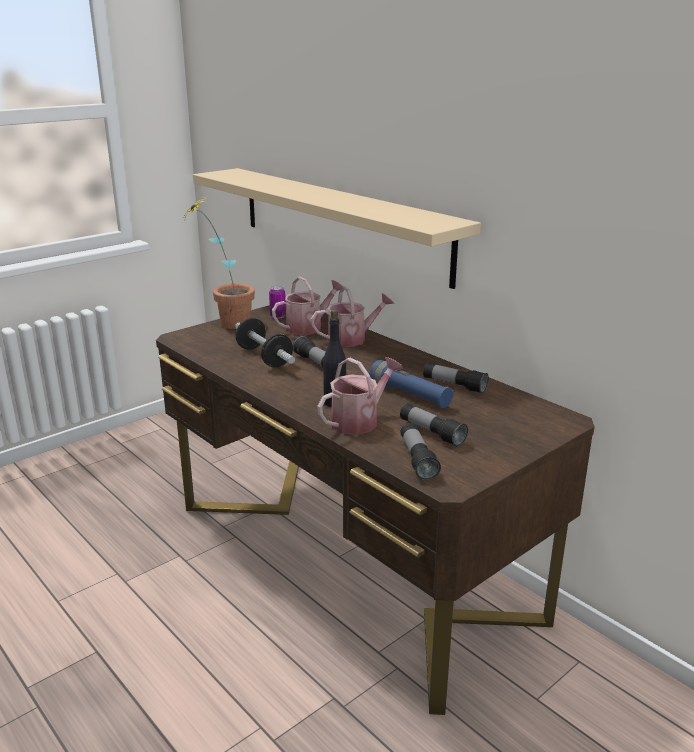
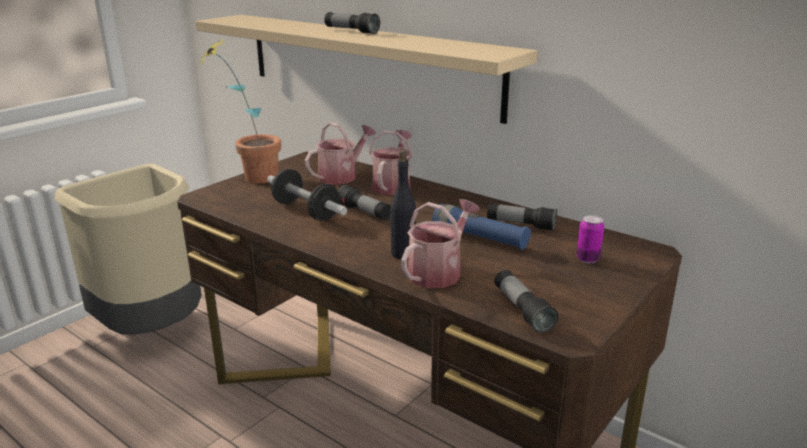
camera: 10 degrees left, 0 degrees up
(138, 457) = (153, 330): none -> beige trash can
(278, 316) = (304, 167): can -> can (587, 259)
(352, 339) = (393, 185): watering can -> watering can turned 45 degrees counterclockwise
(431, 433) = (522, 278): flashlight -> flashlight (351, 31)

